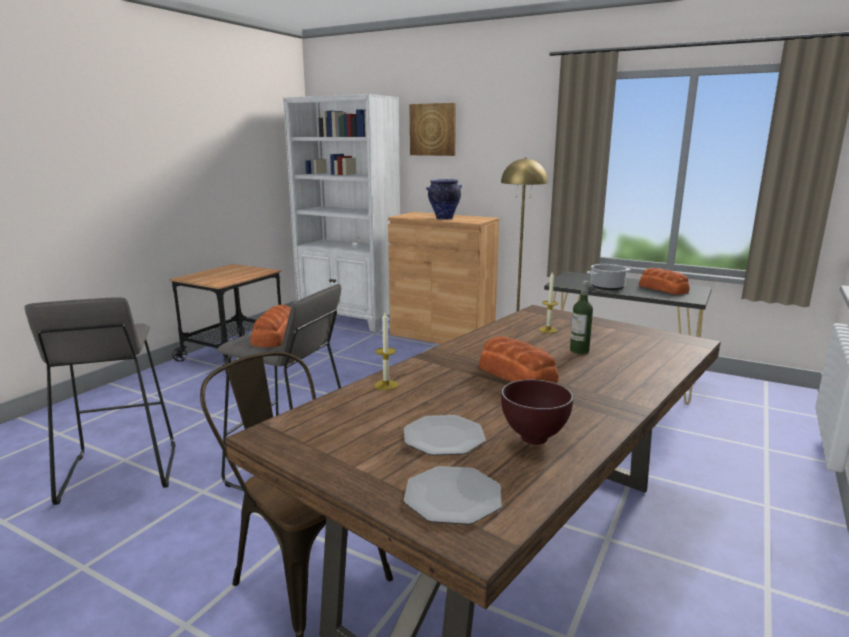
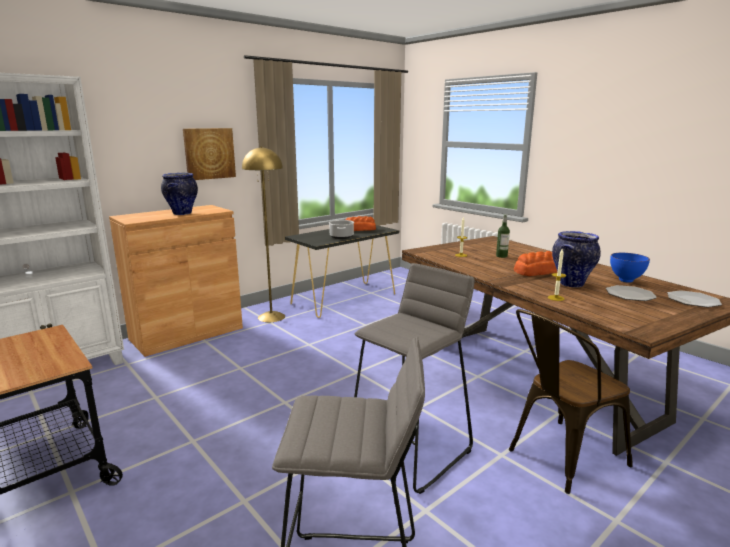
camera: 70 degrees left, 0 degrees up
(275, 336) = (412, 327): bread -> none
(433, 129) = (120, 121): picture -> picture (209, 153)
(468, 395) = (571, 284): none -> vase
(532, 440) = (626, 281): brown bowl -> blue bowl

